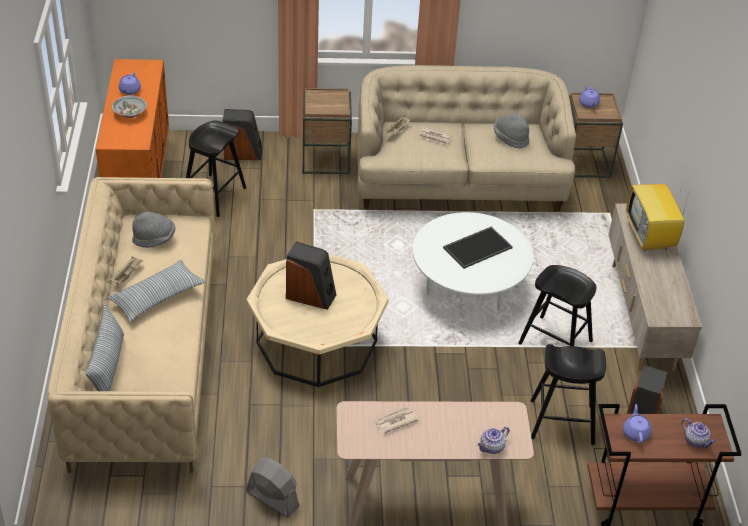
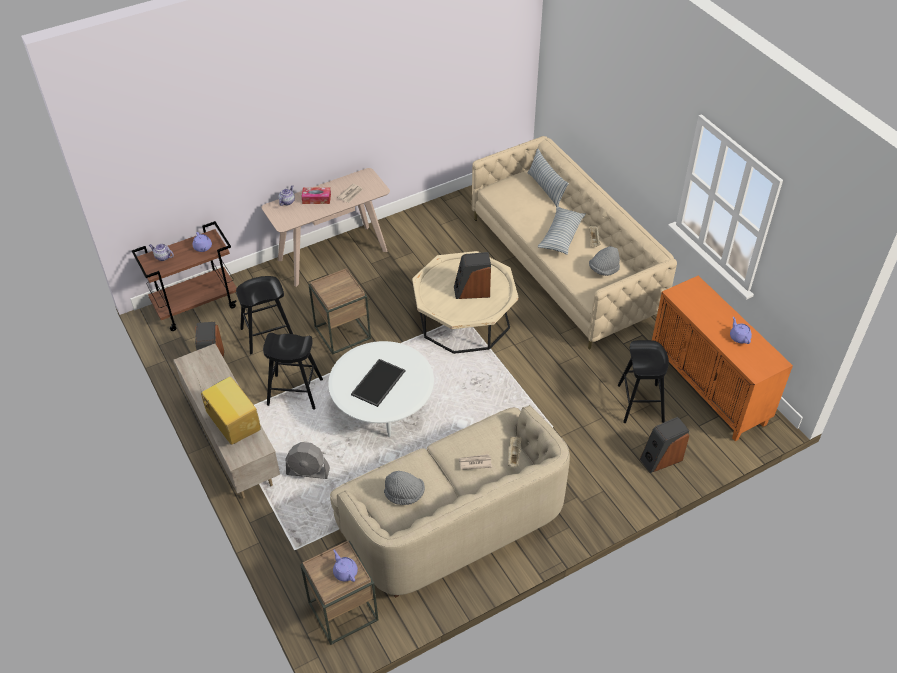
camera: 155 degrees right, 5 degrees up
(130, 113) = (712, 316): bowl -> none
(272, 498) = (420, 224): grey fan -> grey fan (308, 471)
(326, 159) = (587, 488): brown side table -> brown side table (342, 333)
(447, 434) = (316, 199): none -> tissue box

